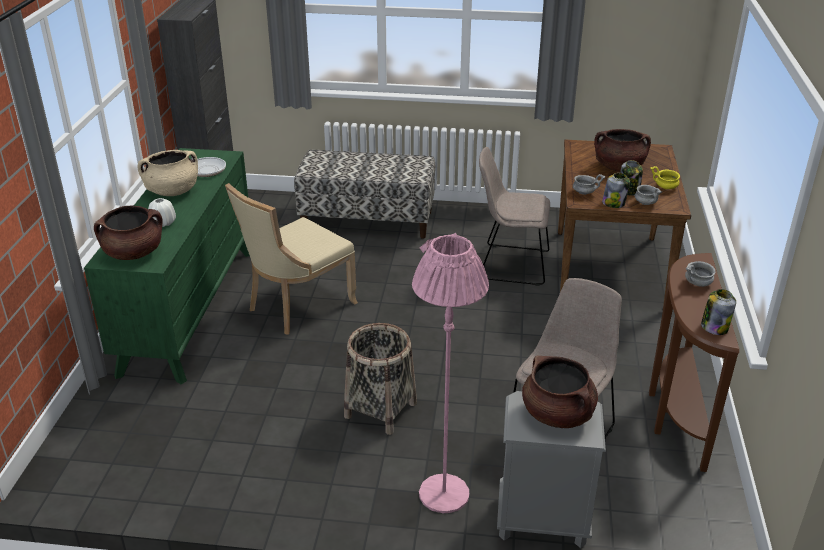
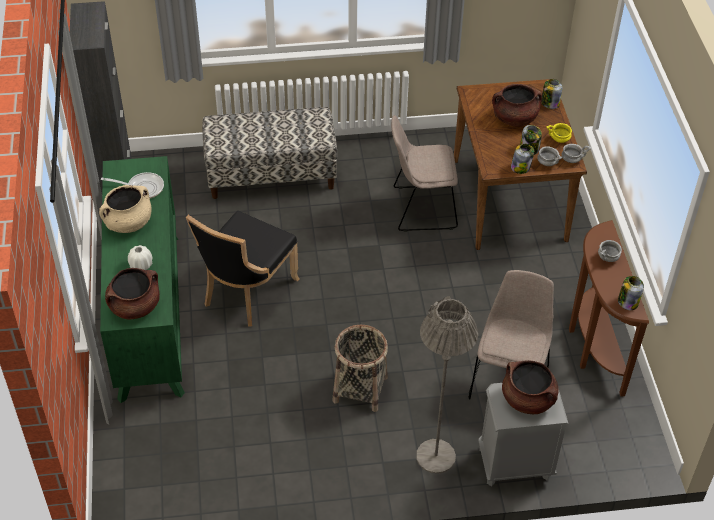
camera: 15 degrees left, 15 degrees up
(297, 306) = (246, 293): beige chair -> black chair
(444, 494) = (435, 456): pink floor lamp -> grey floor lamp
(584, 192) = (493, 157): grey bowl -> grey bowl (572, 159)
(662, 161) = (550, 103): none -> jar

